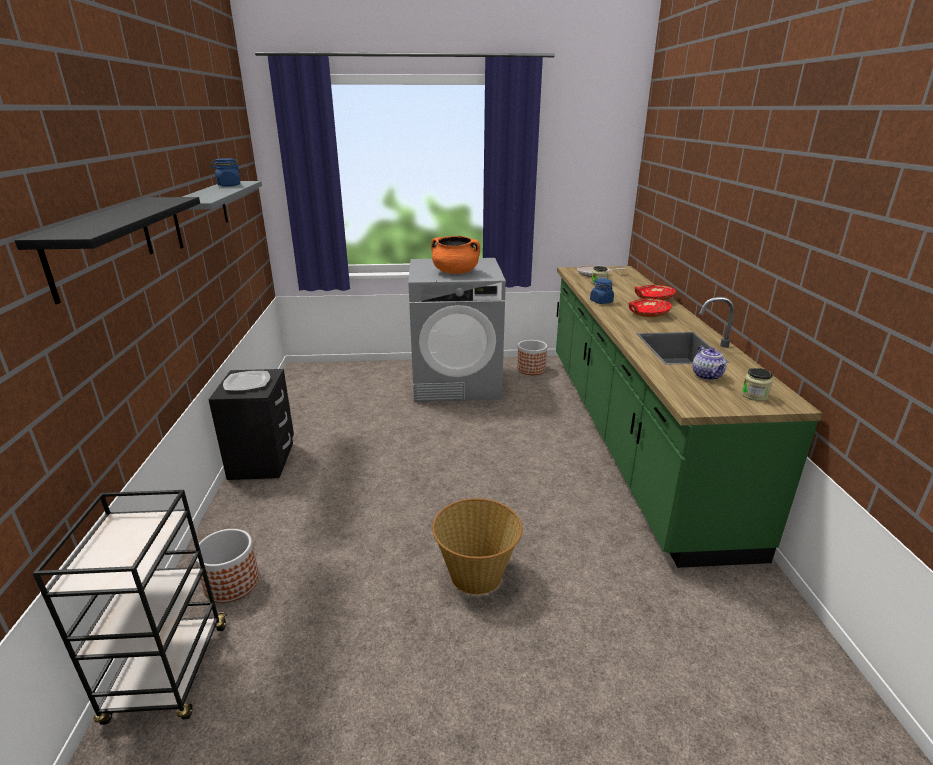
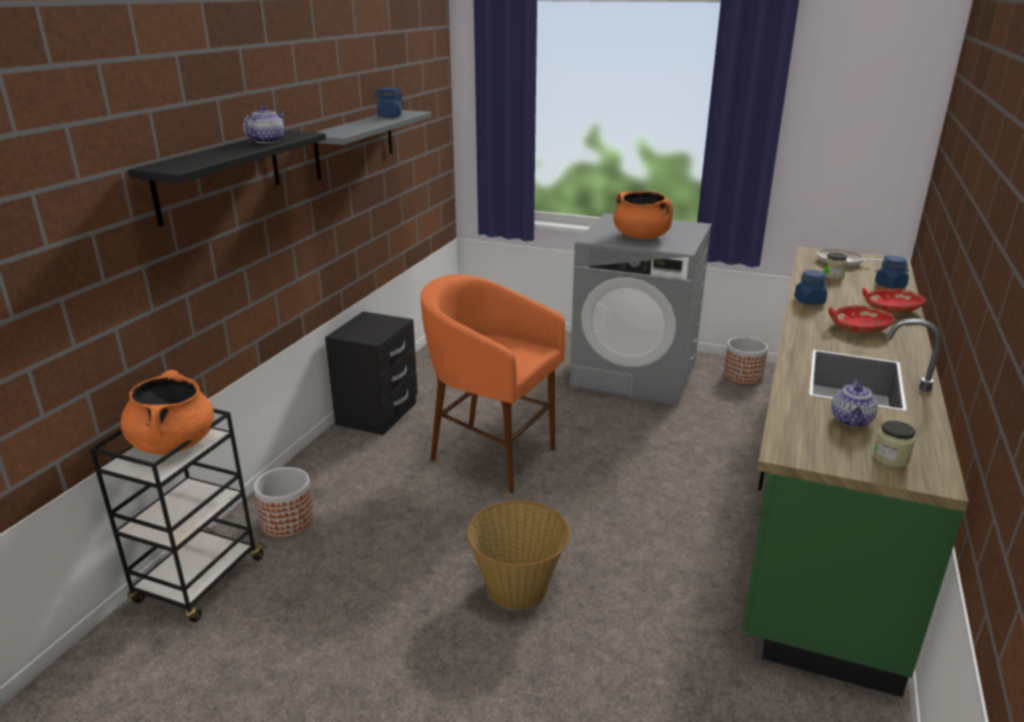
camera: 25 degrees right, 0 degrees up
(126, 539) = (173, 443): none -> orange cooking pot
(148, 206) = (268, 141): none -> teapot
(247, 383) = (369, 327): plate -> none
(386, 472) = (491, 456): none -> orange stool
(638, 284) = (890, 285): none -> blue jar

